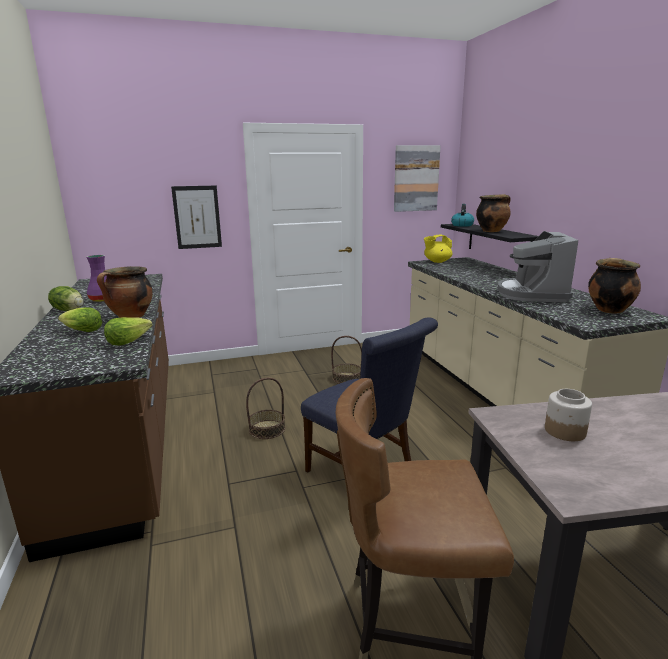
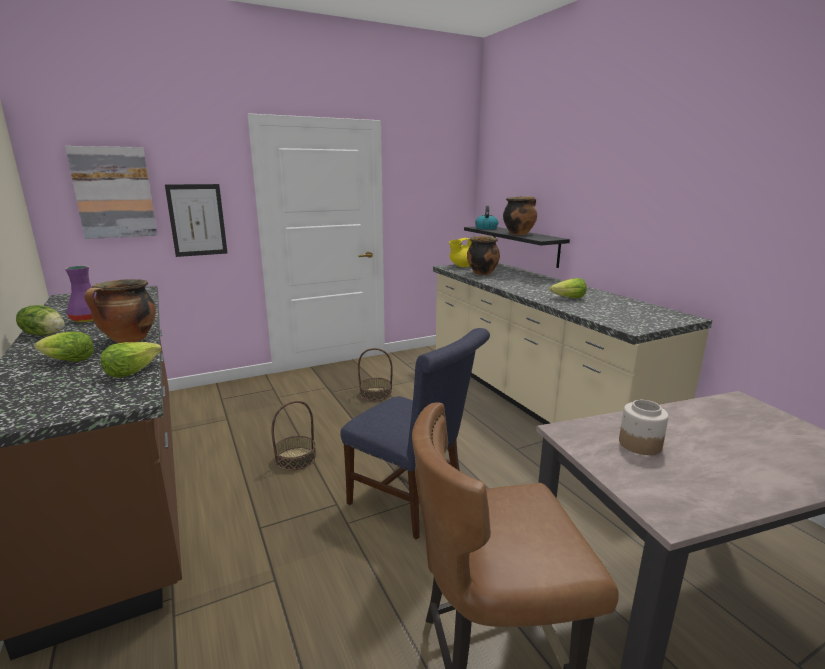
camera: 10 degrees left, 0 degrees up
(416, 178) = (436, 179): picture -> picture (114, 193)
(532, 294) = (569, 298): coffee machine -> lettuce
(608, 310) = (647, 312): cooking pot -> cooking pot (482, 273)

